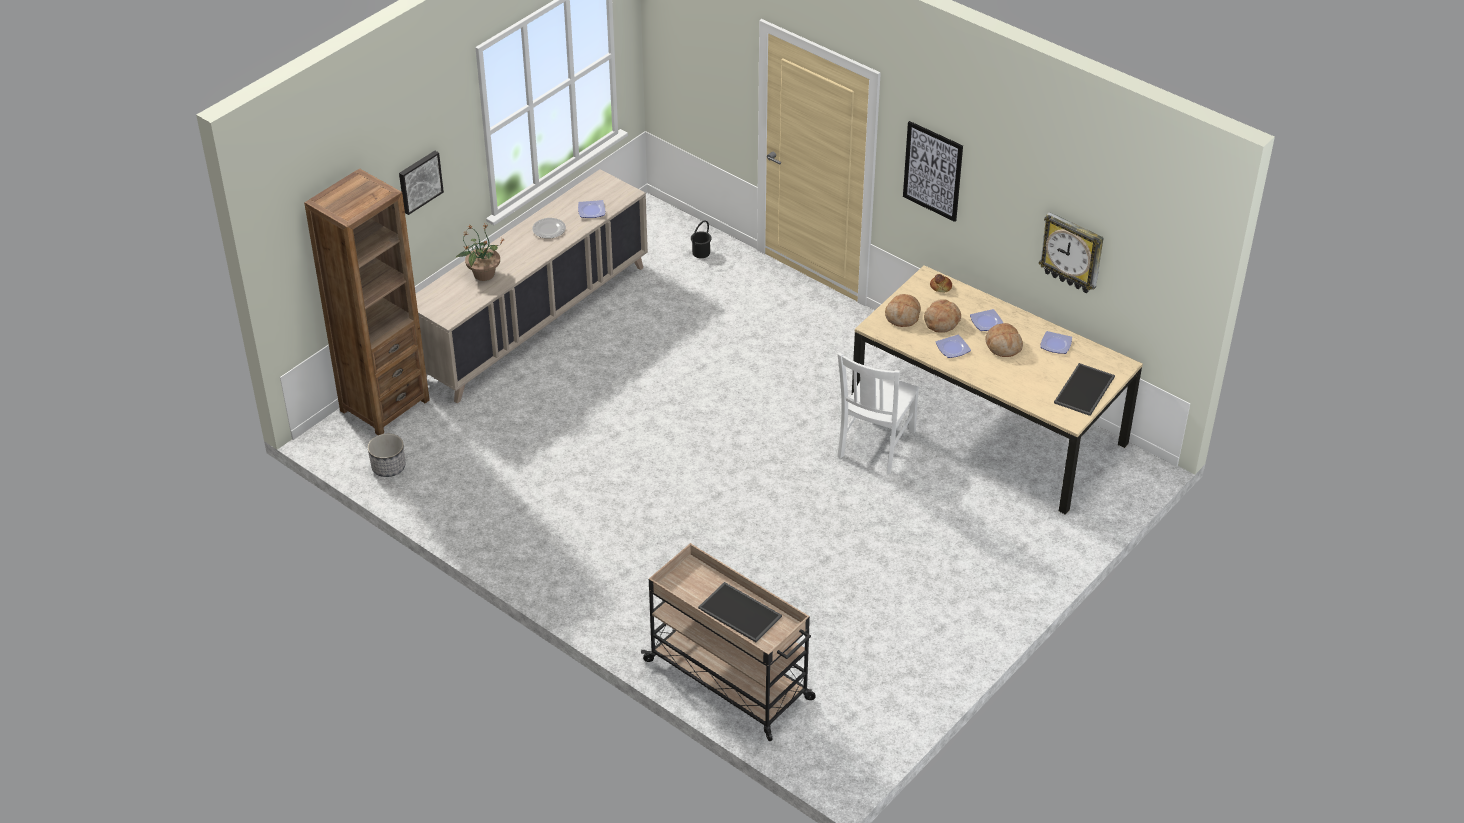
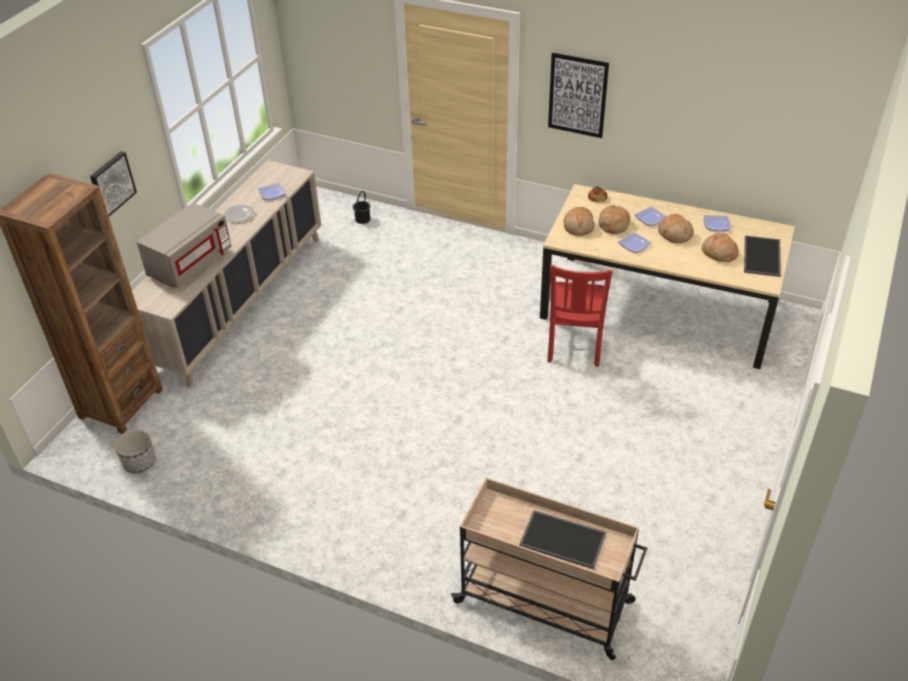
camera: 15 degrees left, 0 degrees up
(483, 274) = (190, 263): potted plant -> grey microwave
(875, 446) = (574, 345): white chair -> red chair
(1039, 377) = (719, 253): none -> bread
(1072, 253) = (724, 139): wall clock -> none

